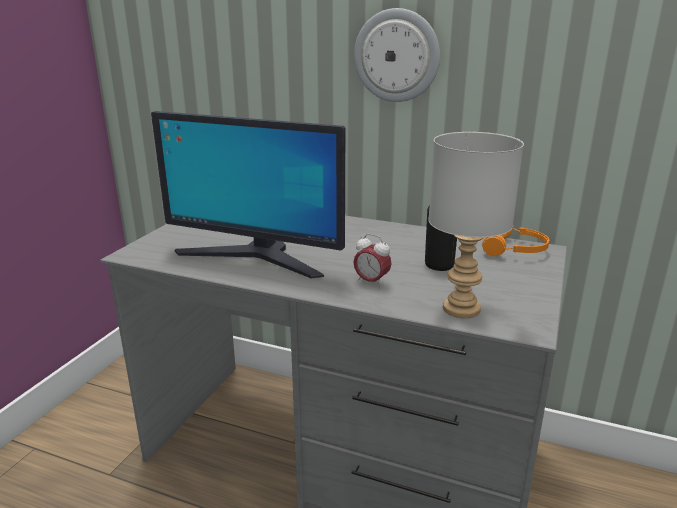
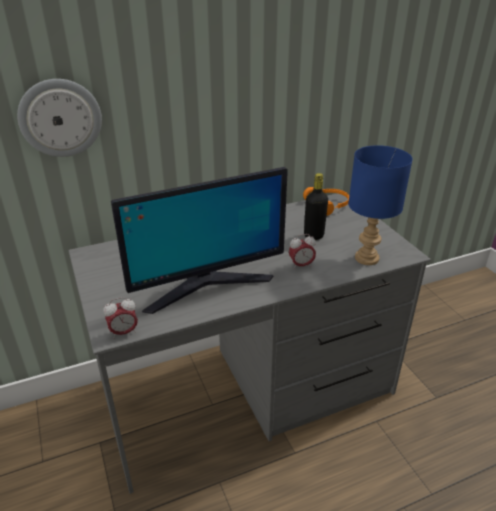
camera: 45 degrees left, 10 degrees up
(139, 257) = (124, 332): none -> alarm clock
(397, 56) = (226, 89): wall clock -> wall clock (60, 118)
(463, 309) = (367, 258): grey table lamp -> blue table lamp

